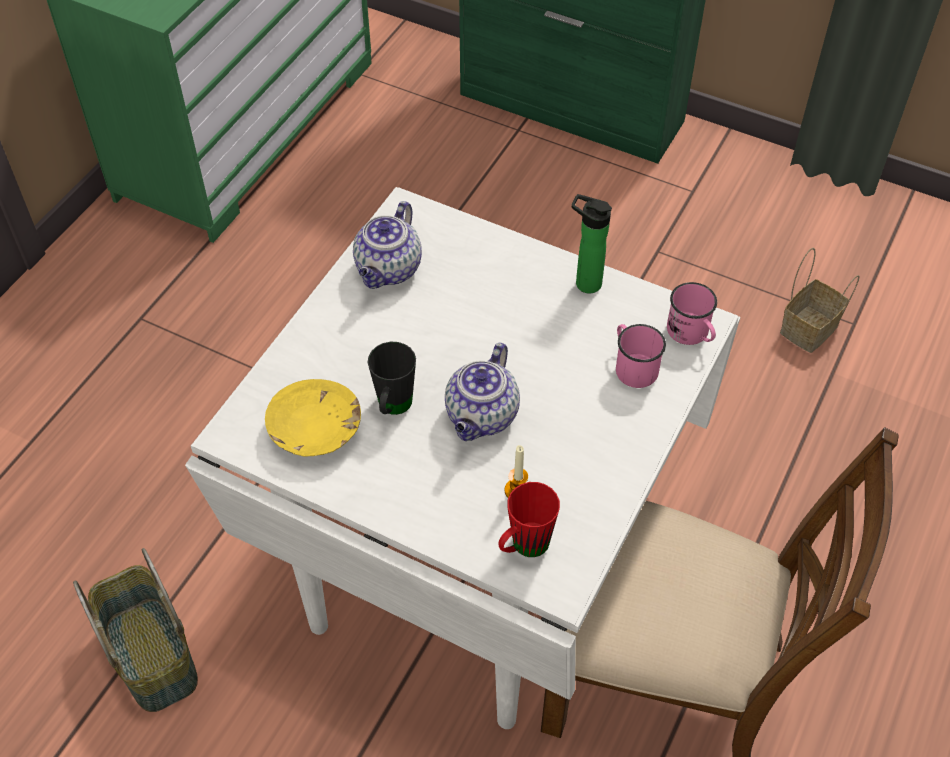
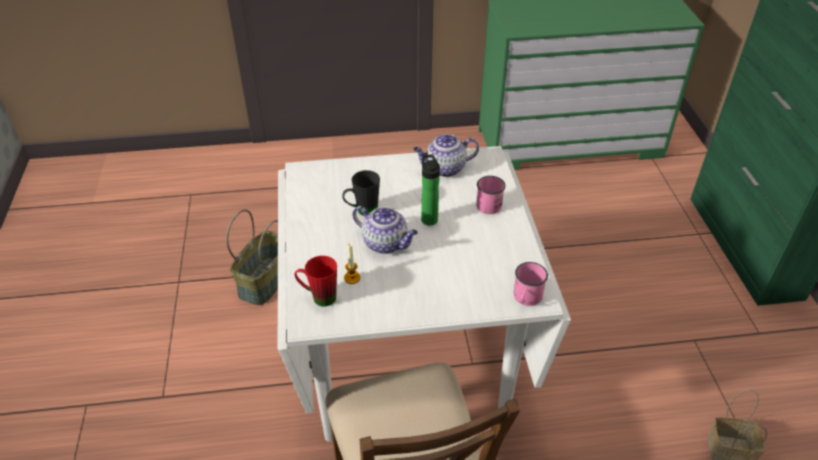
camera: 55 degrees right, 10 degrees down
(315, 430) = (326, 193): yellow bowl -> none
(482, 417) = (386, 243): teapot -> teapot turned 135 degrees counterclockwise
(584, 282) = (514, 239): bottle -> bottle (428, 218)
(632, 366) = (477, 284): pink mug -> pink mug (490, 203)

